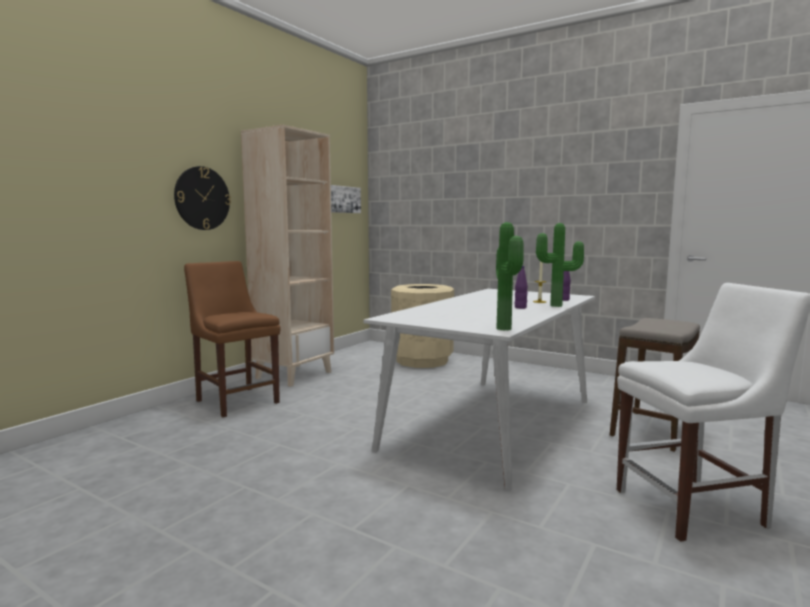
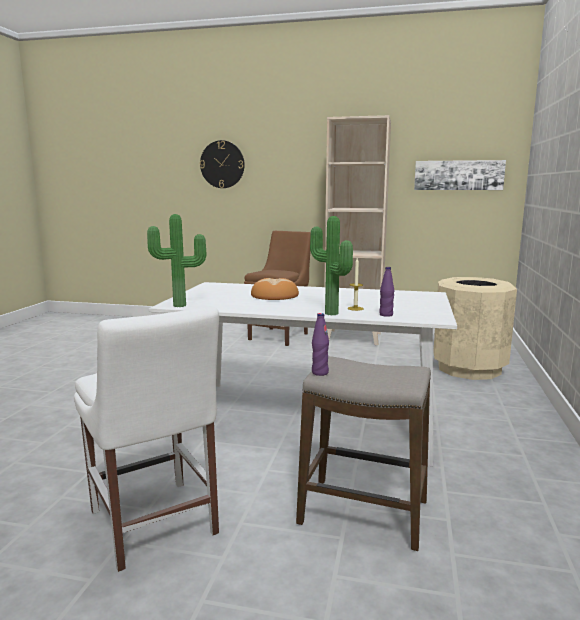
camera: 70 degrees right, 5 degrees up
(202, 198) = (298, 182): wall clock -> wall clock (222, 164)
(473, 309) = (274, 296): none -> bread
(520, 307) = (301, 305): purple bottle -> purple bottle (320, 373)

